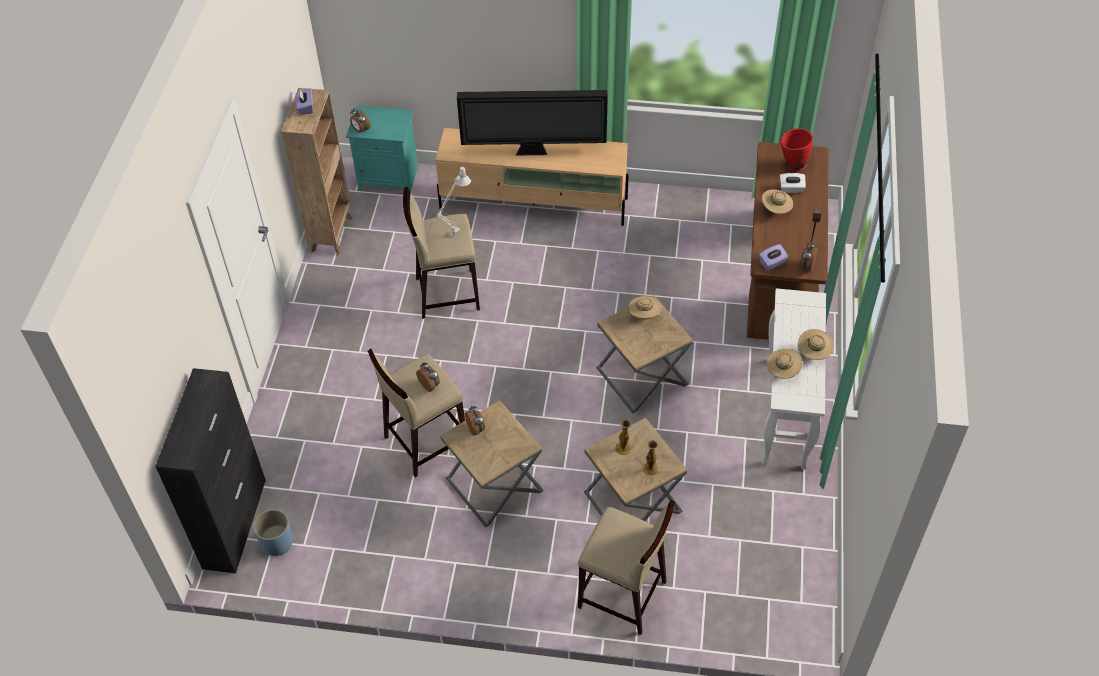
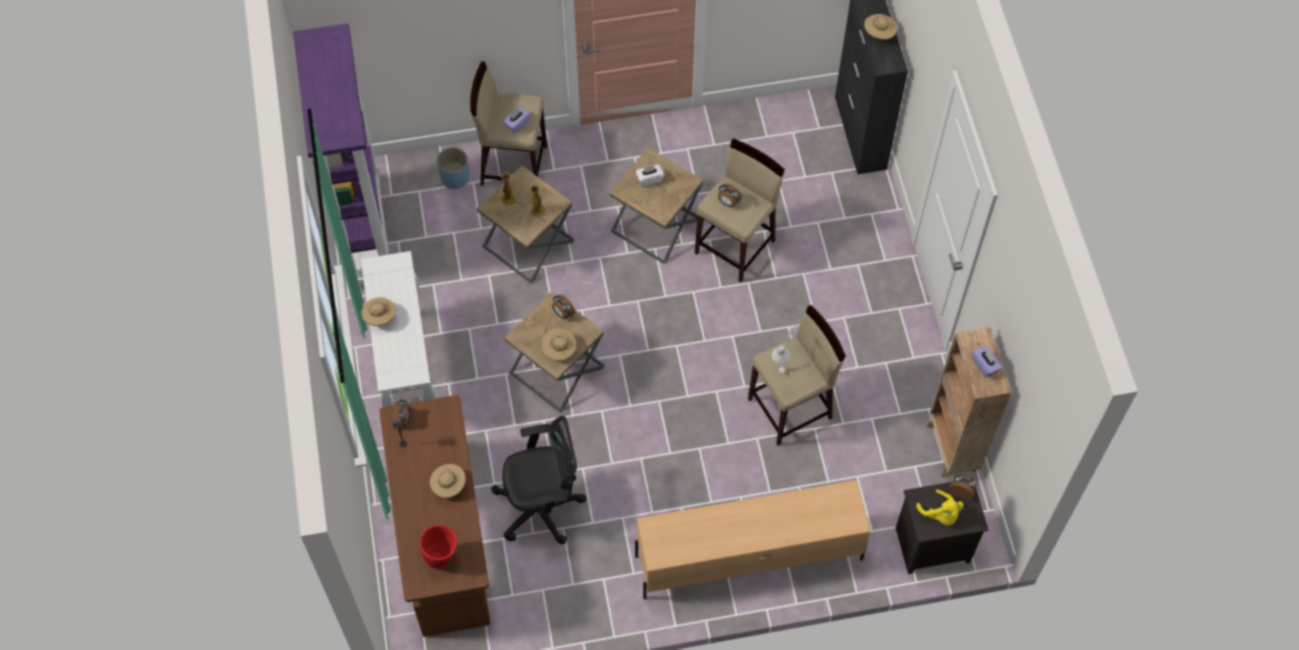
camera: 160 degrees right, 10 degrees up
(277, 542) = (816, 128): blue planter -> blue planter (455, 177)
(385, 120) = (940, 514): none -> yellow plush toy
(389, 178) = (931, 546): turquoise nightstand -> black nightstand
(476, 429) = (673, 193): alarm clock -> alarm clock (563, 314)
(534, 152) = (750, 524): television -> none
(688, 275) = (543, 508): none -> black office chair
(772, 263) = (439, 413): purple tissue box -> purple tissue box (517, 124)
(782, 371) = (406, 290): beige hat -> beige hat (879, 34)
(791, 189) = (437, 521): white tissue box -> white tissue box (649, 179)
(807, 564) = (364, 232): none -> purple bookcase

